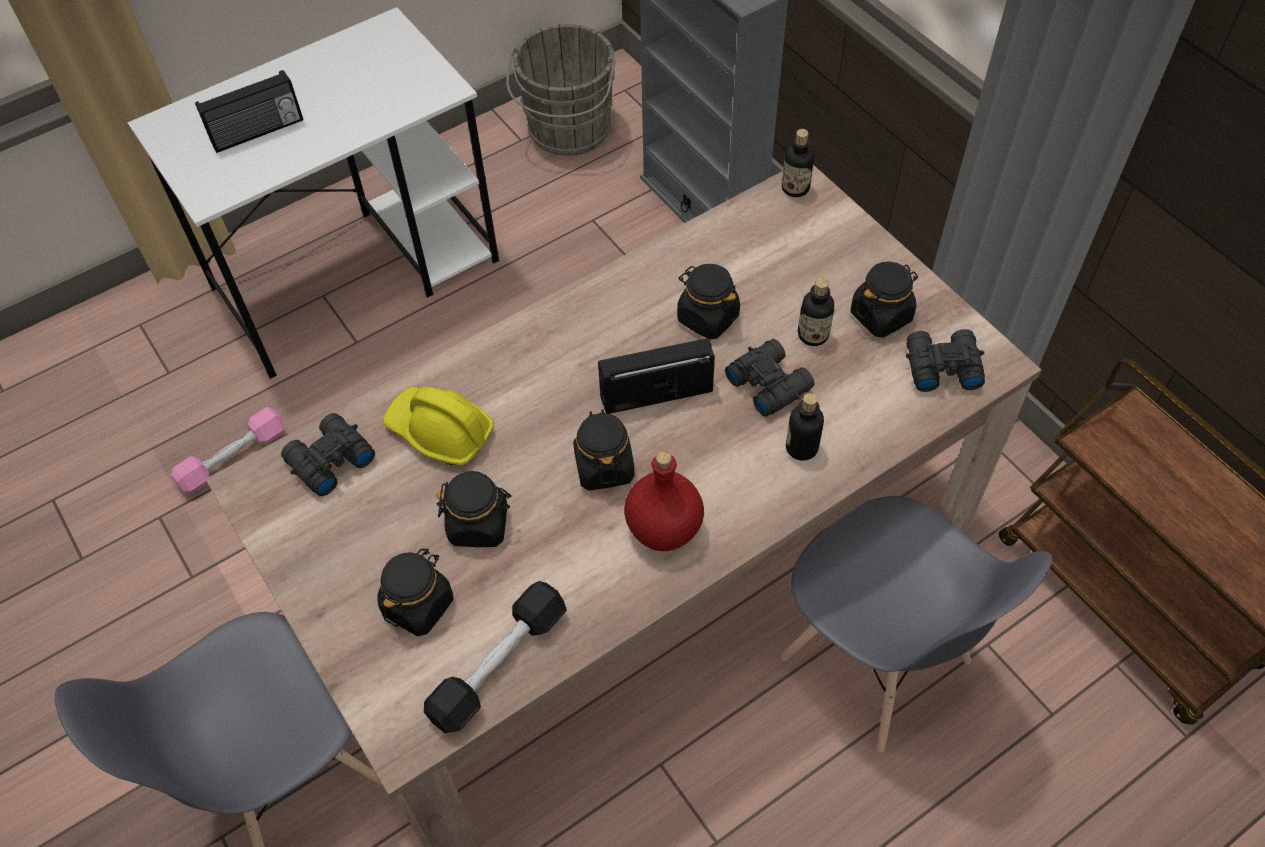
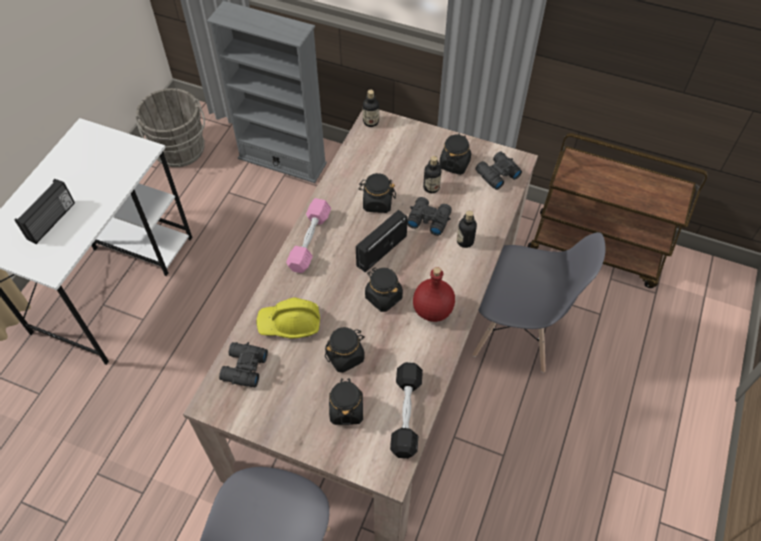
camera: 35 degrees left, 0 degrees up
(233, 458) = (117, 418): pink dumbbell -> pink dumbbell (310, 241)

